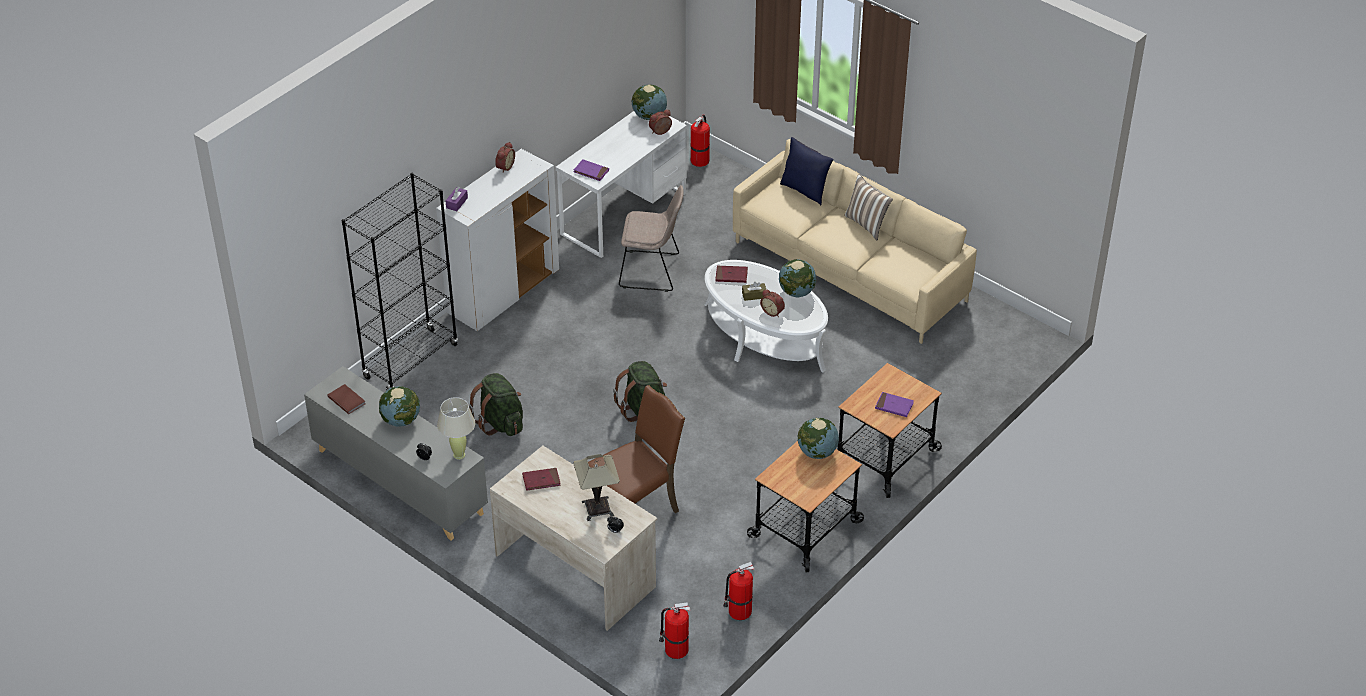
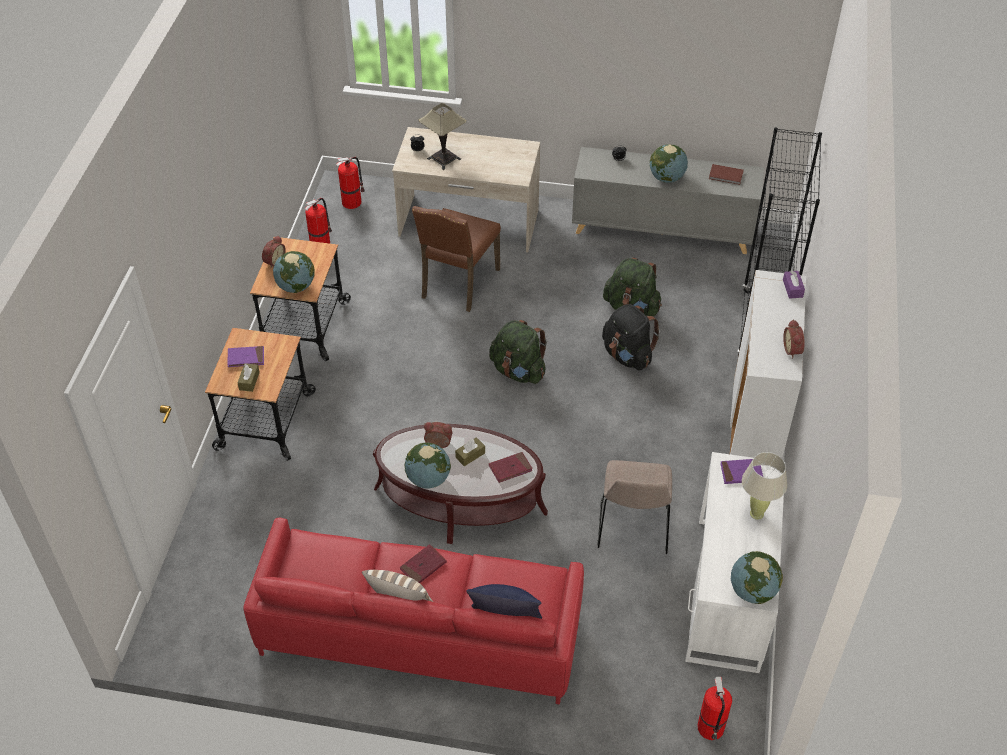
camera: 150 degrees right, 5 degrees up
(459, 455) = (595, 171): beige table lamp -> beige table lamp (757, 513)
(541, 480) = (505, 161): red book -> red book (423, 566)
(543, 385) = (627, 355): none -> black backpack
(652, 271) = (633, 528): beige chair -> beige chair turned 60 degrees counterclockwise
(661, 132) = (717, 571): alarm clock -> alarm clock (274, 261)
(764, 337) = (460, 500): white coffee table -> brown coffee table
(848, 272) = (419, 632): beige sofa -> red sofa
(900, 386) = (249, 381): none -> brown tissue box

